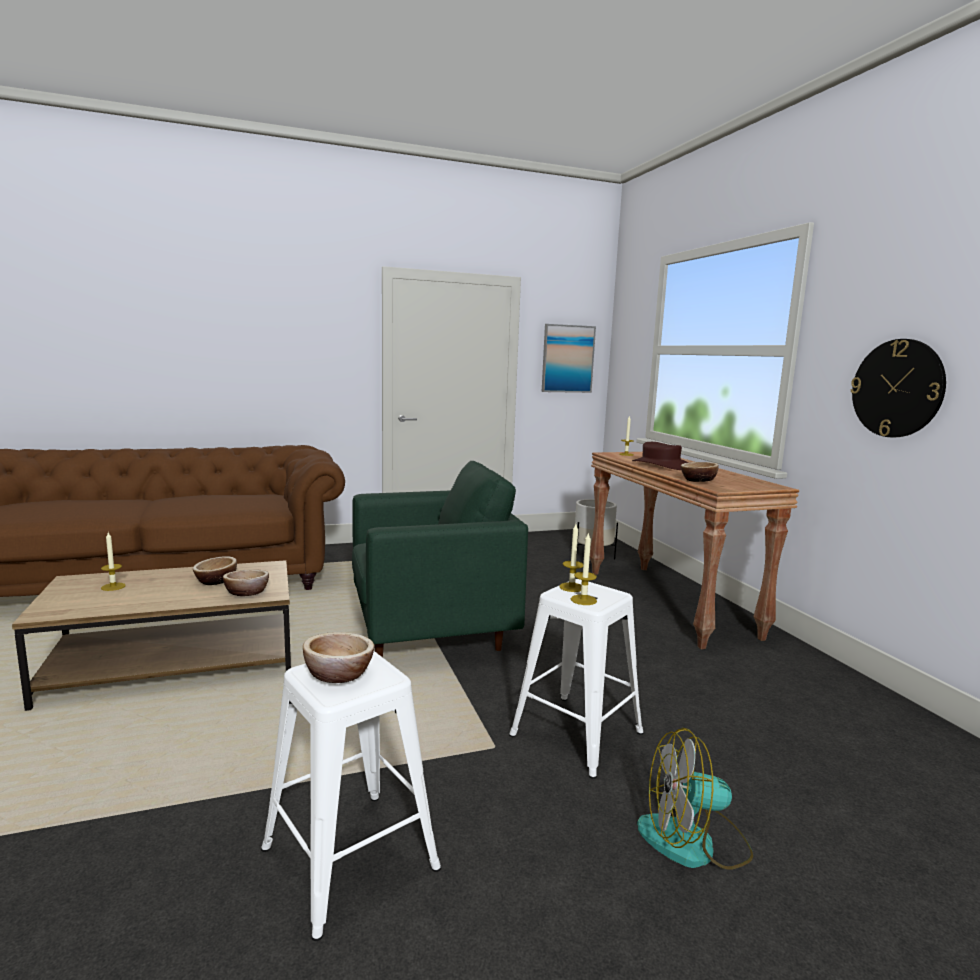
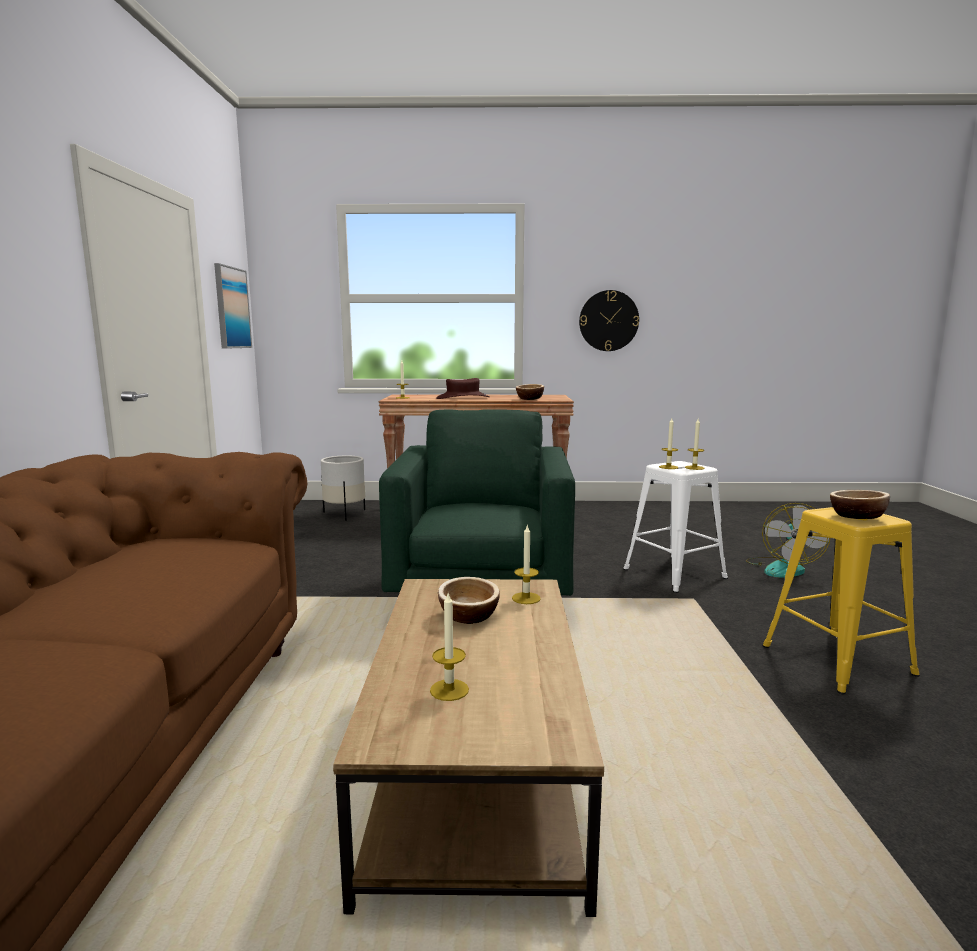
camera: 70 degrees left, 0 degrees up
(247, 593) = (526, 598): bowl -> candle
(350, 856) = (835, 659): white stool -> yellow stool

